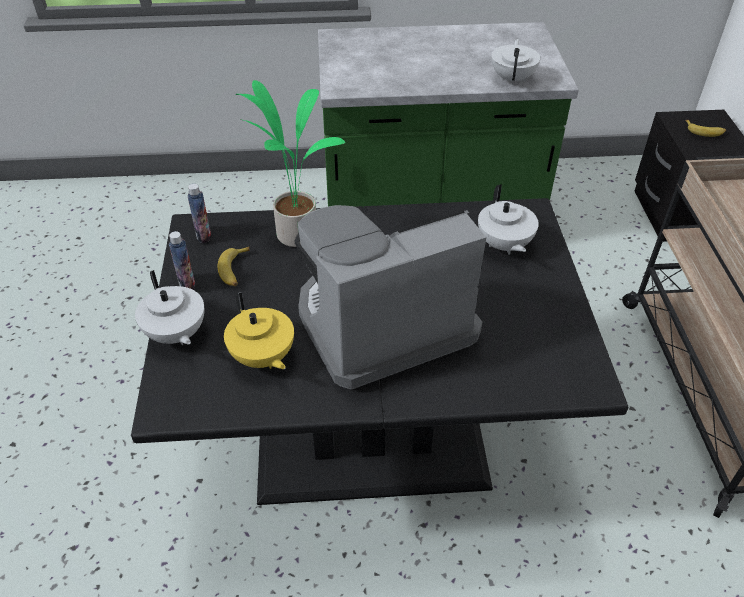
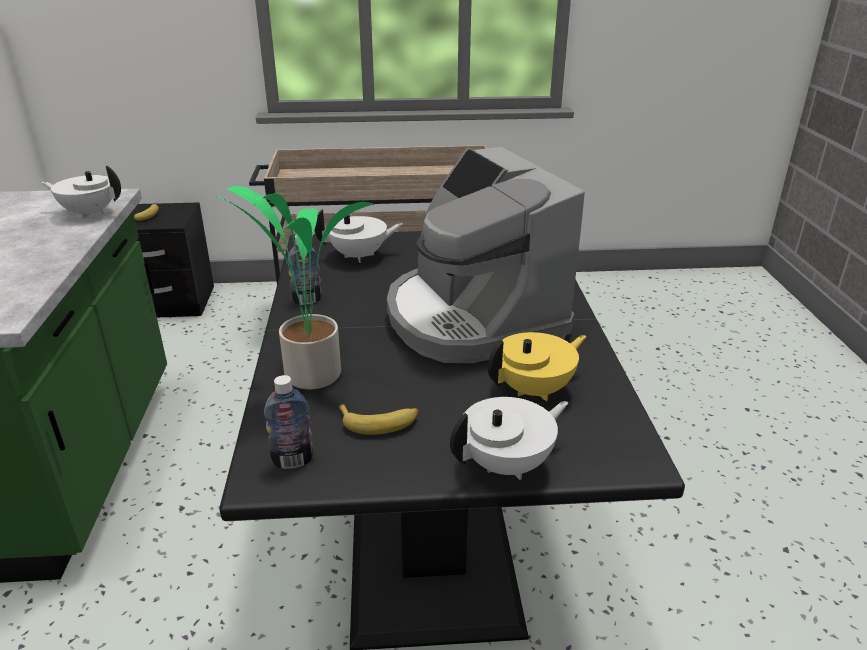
camera: 90 degrees left, 15 degrees down
(187, 284) = (405, 465): bottle -> bottle (307, 300)

